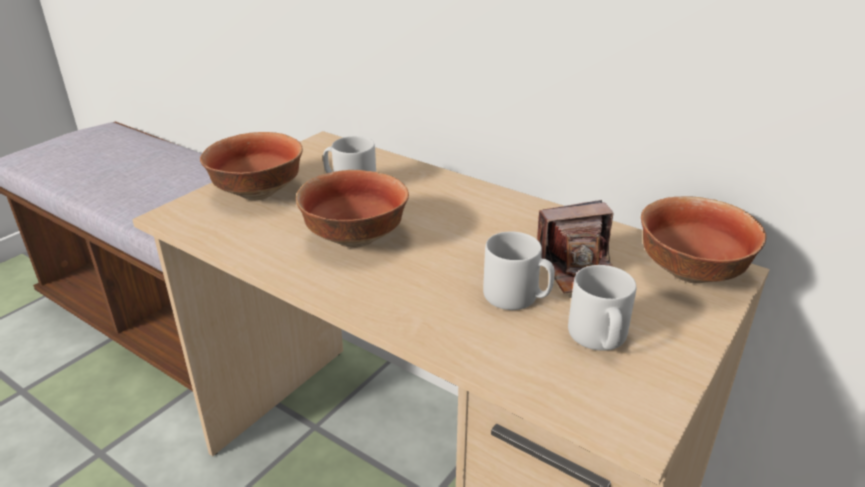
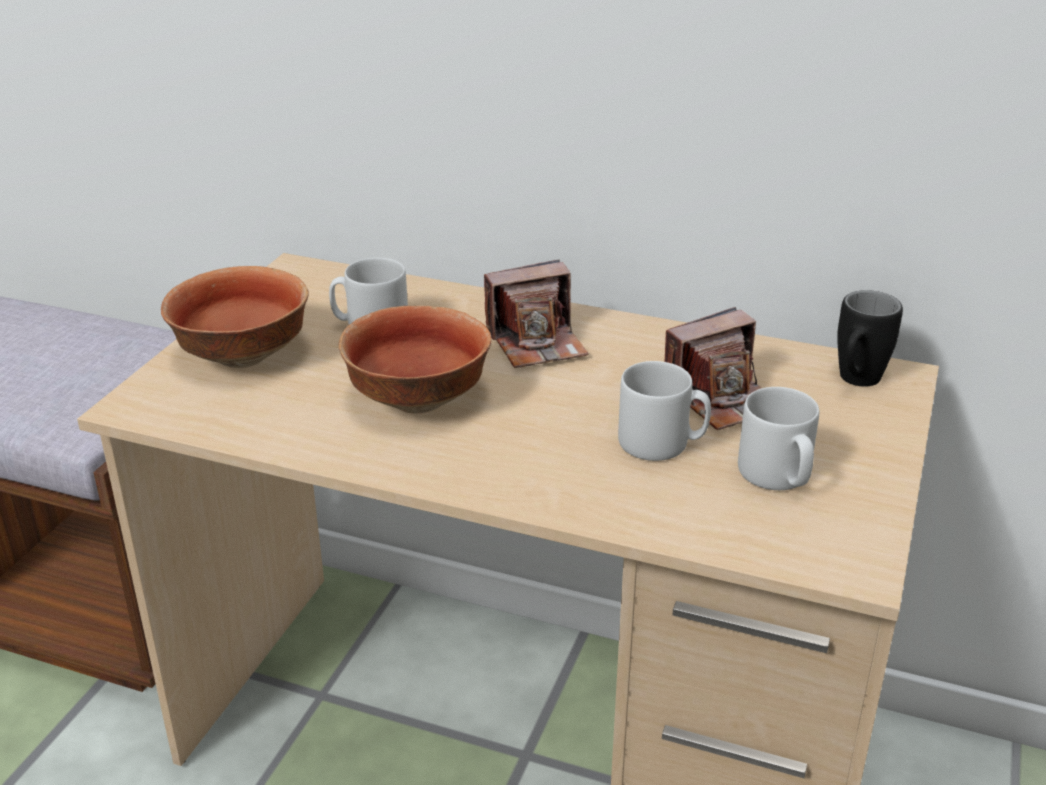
camera: 15 degrees left, 0 degrees up
(459, 210) = (537, 343): none -> camera
(693, 272) = (855, 383): bowl -> black mug

